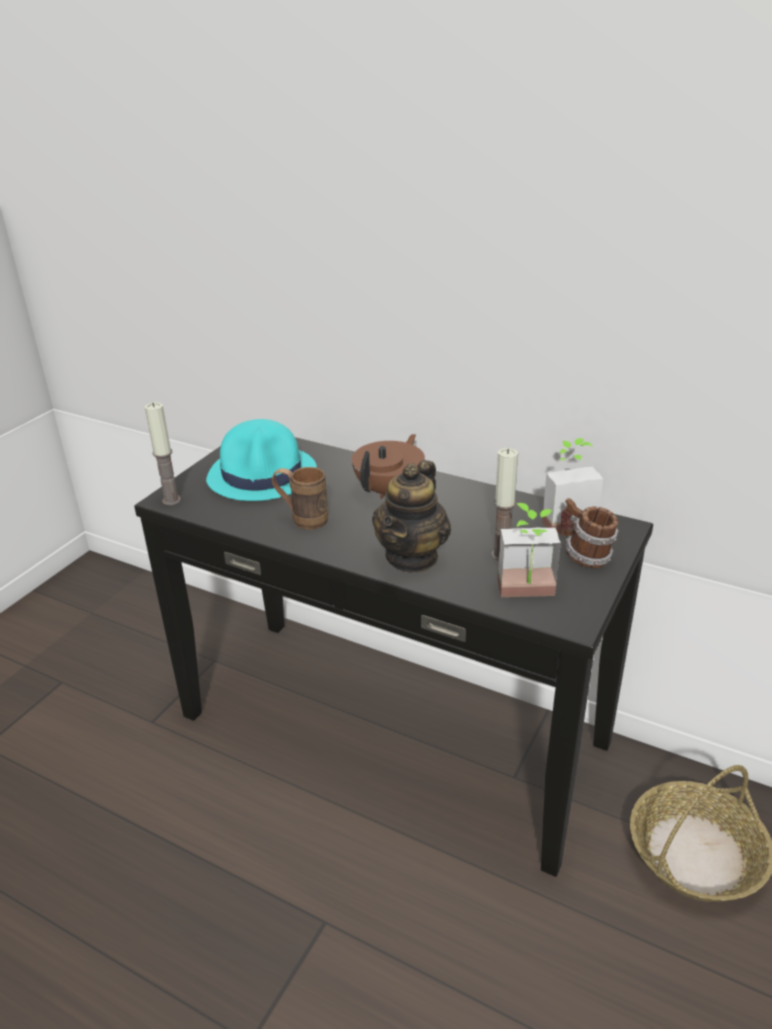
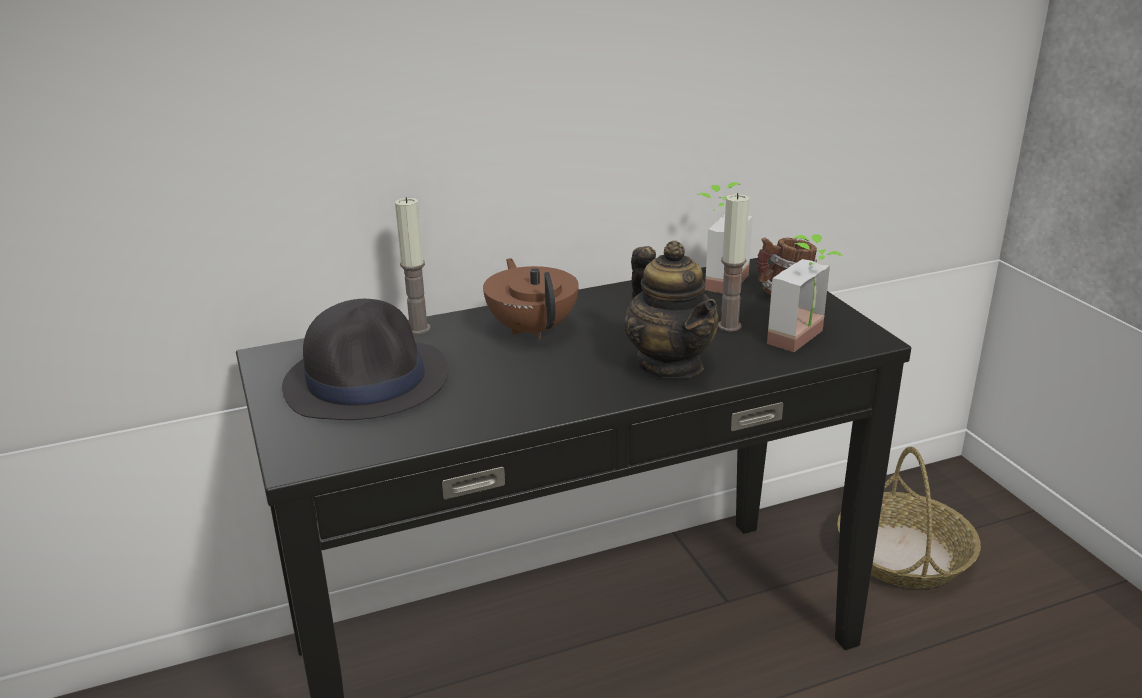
camera: 50 degrees left, 5 degrees down
(171, 500) = (309, 457): candle -> candle (419, 328)
(263, 474) = (367, 380): turquoise hat -> black hat
(302, 519) = (505, 393): brown mug -> none

